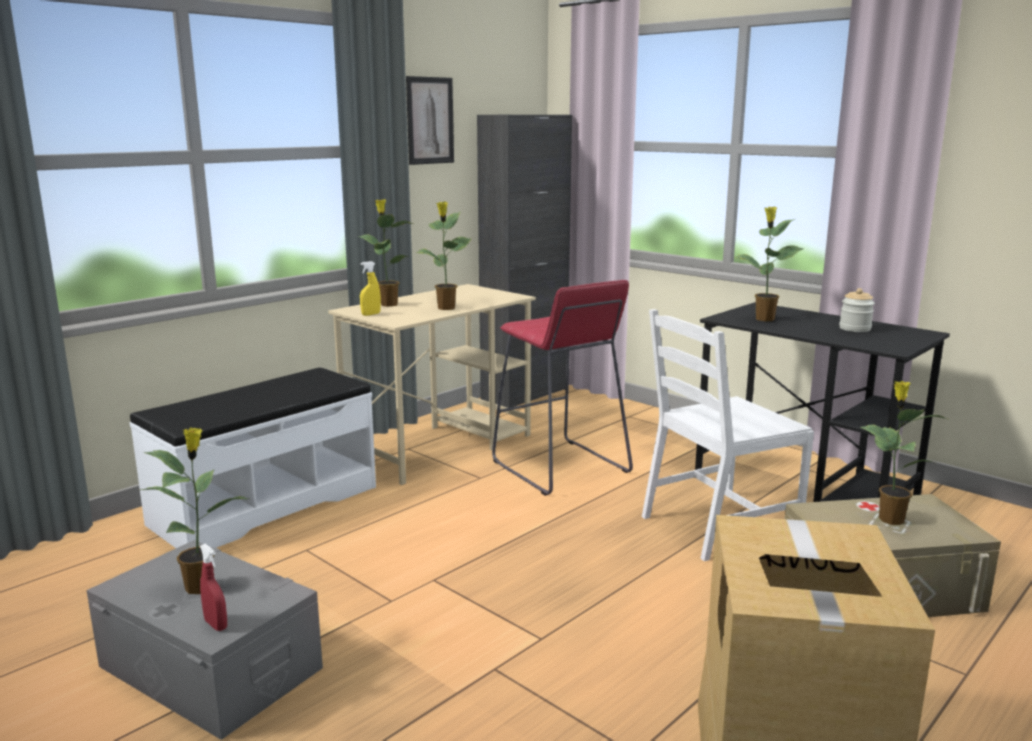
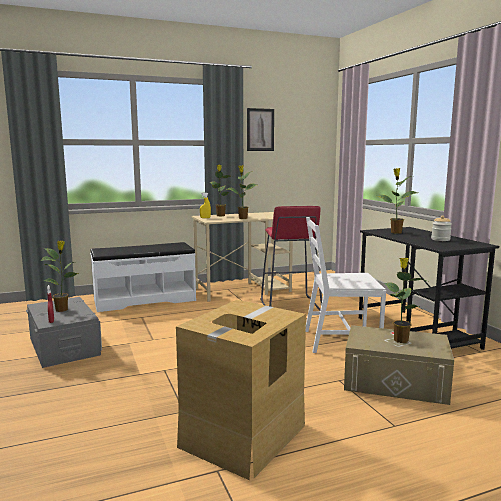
camera: 25 degrees right, 5 degrees down
(524, 394) = (310, 275): black cabinet -> none

